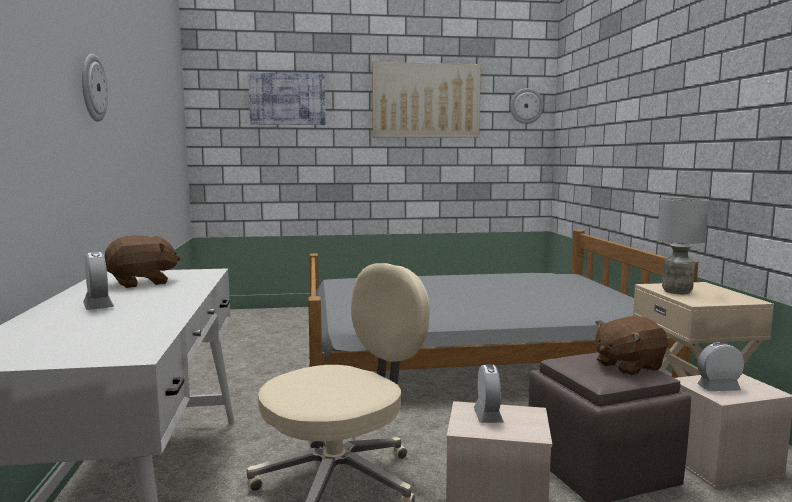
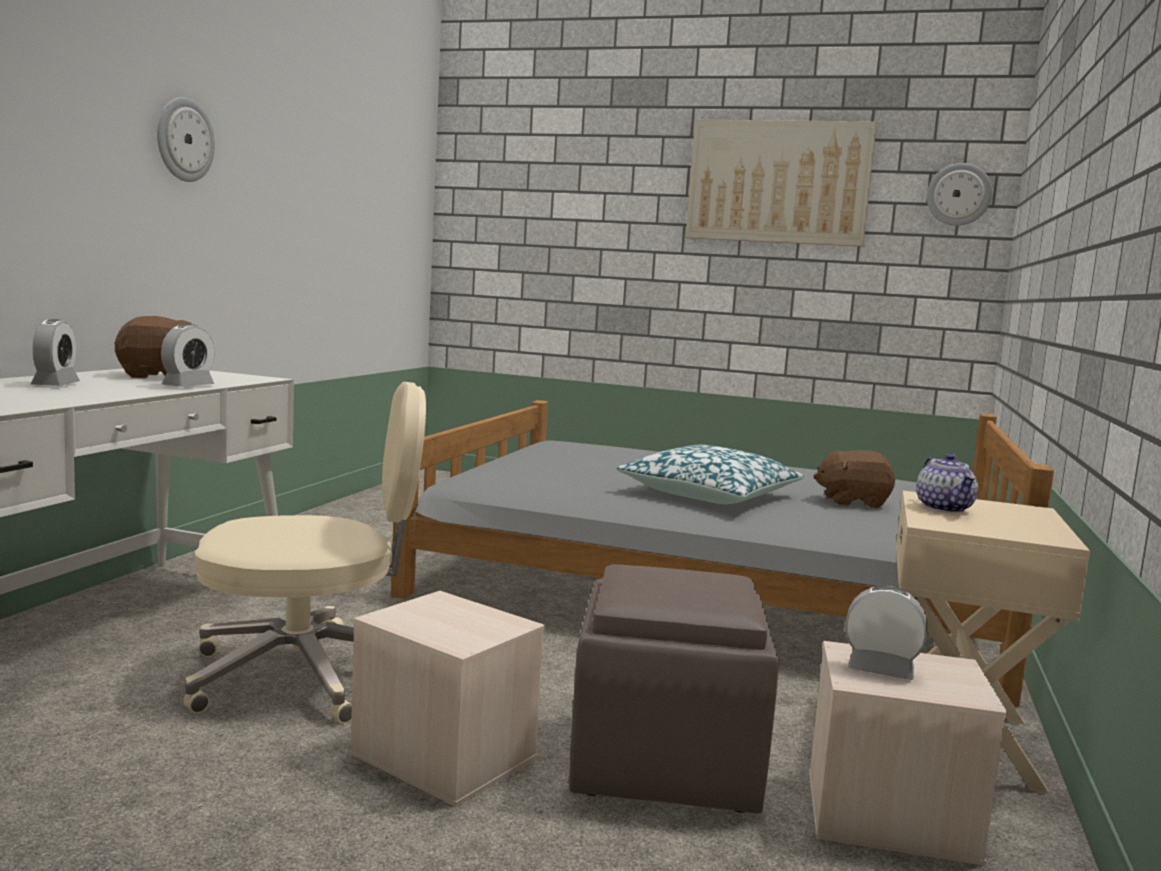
camera: 25 degrees right, 0 degrees up
(287, 99) = (567, 176): picture -> none
(486, 301) = (710, 494): none -> pillow
(488, 416) = (446, 613): alarm clock -> alarm clock (188, 386)
(627, 366) = (707, 593): brown plush toy -> brown plush toy (852, 502)
(676, 291) = (945, 508): grey table lamp -> teapot

